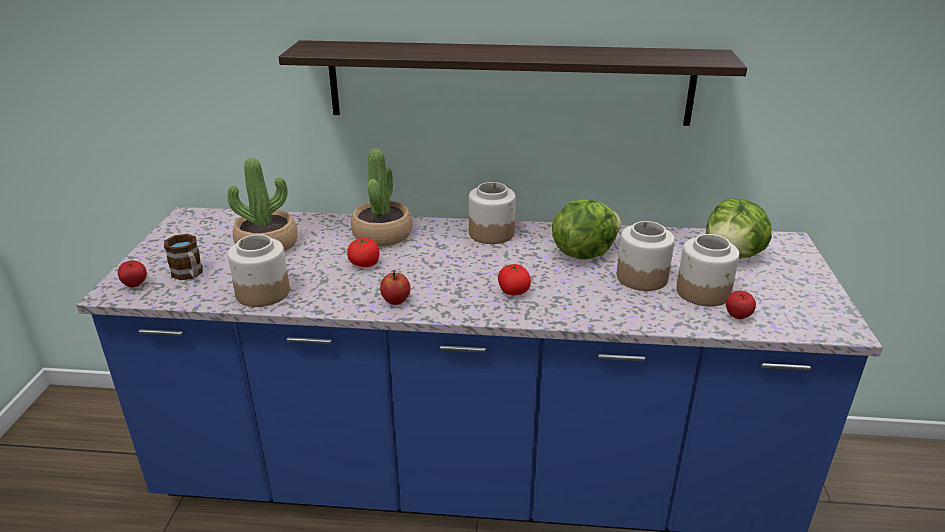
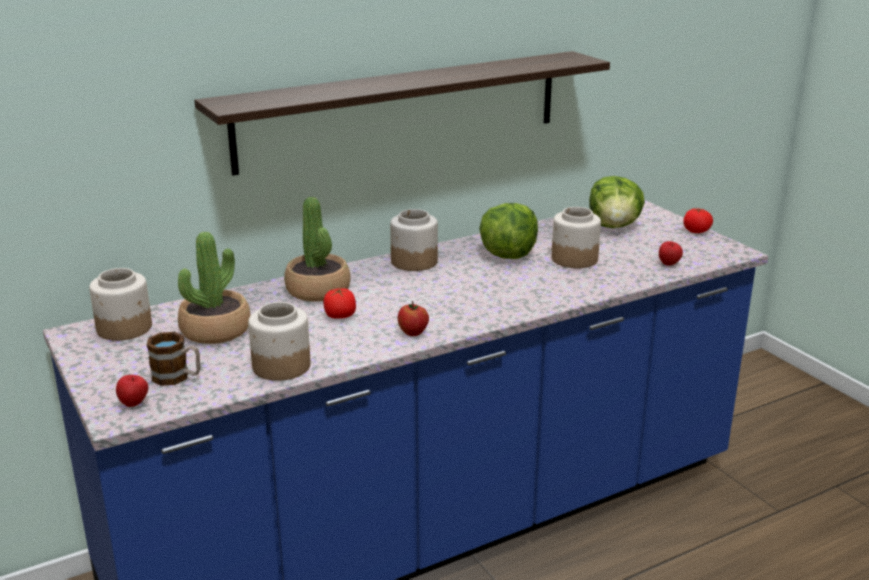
camera: 35 degrees left, 5 degrees down
(513, 292) = (496, 297): tomato -> tomato (696, 231)
(703, 292) = (628, 256): jar -> jar (125, 328)

